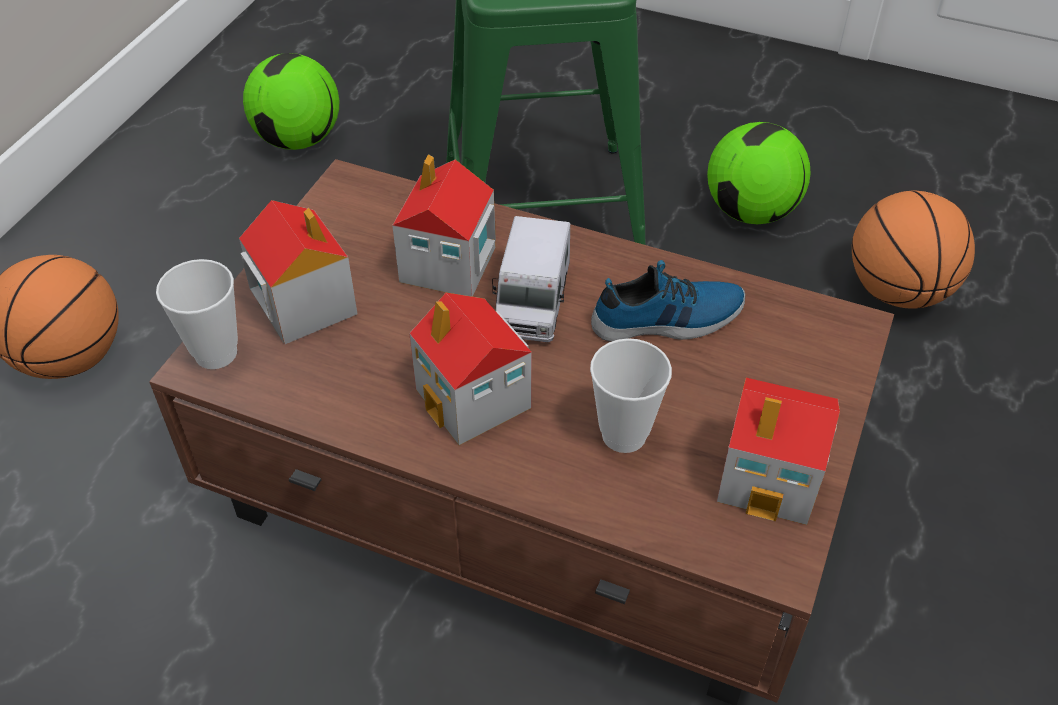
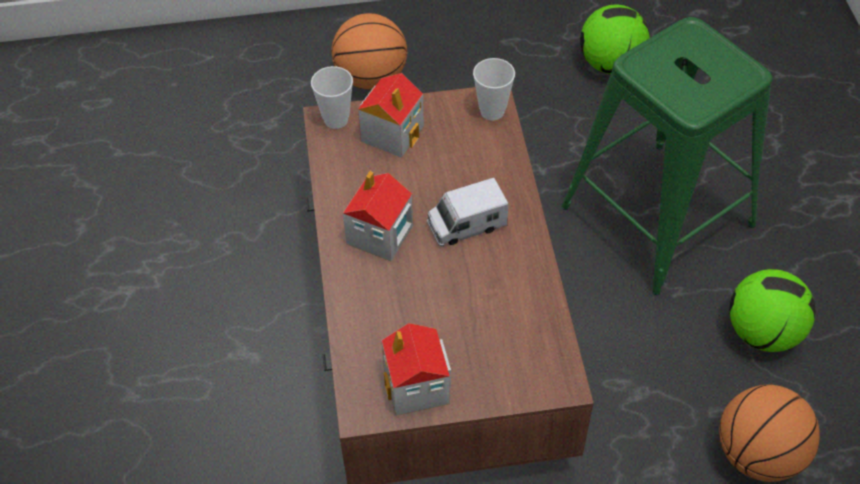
camera: 60 degrees right, 5 degrees up
(447, 265) = (465, 175): toy house -> none
(624, 435) = (400, 309): cup -> cup (492, 111)
(668, 319) = (500, 292): shoe -> none

